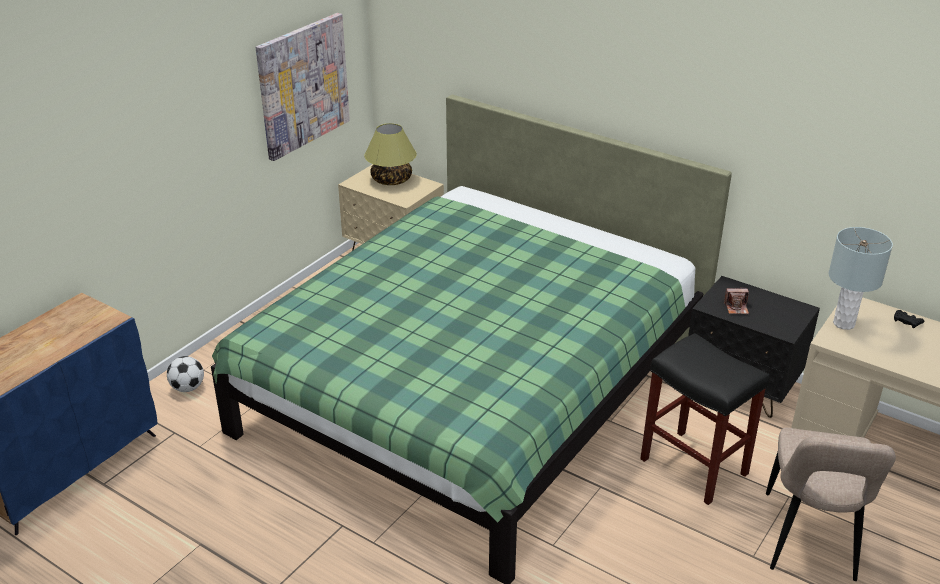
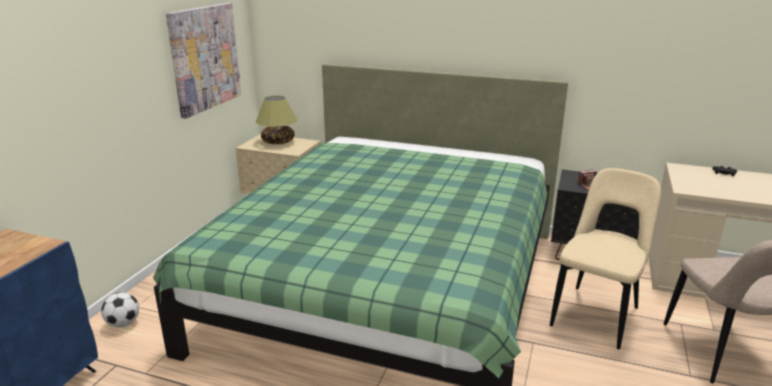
camera: 15 degrees left, 10 degrees down
(695, 467) = (597, 314): black stool -> beige chair
(844, 324) = (684, 179): grey table lamp -> none

